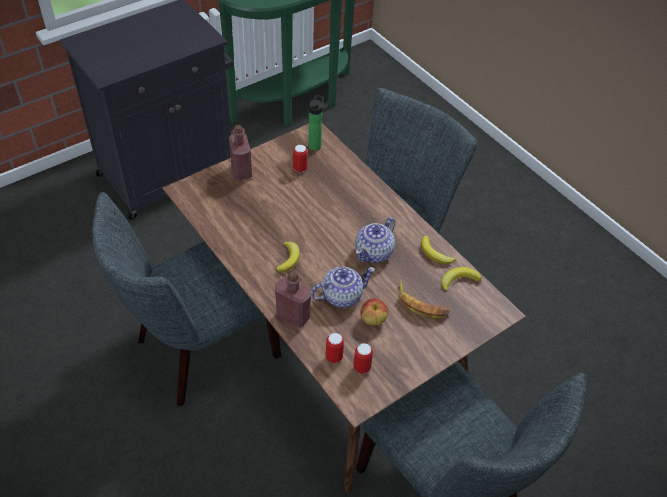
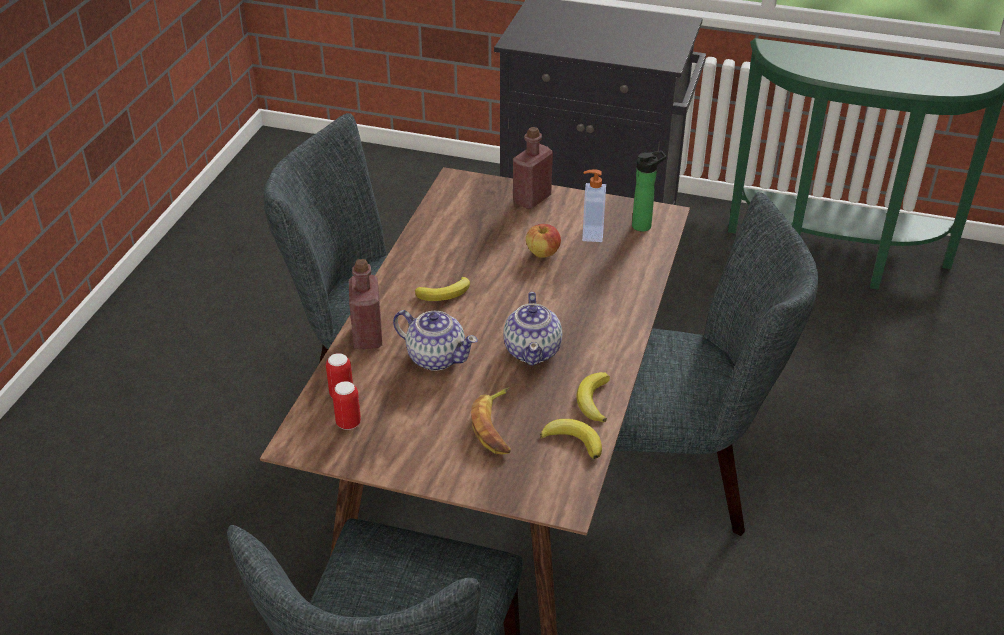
camera: 55 degrees right, 10 degrees down
(300, 168) = (591, 234): can -> soap dispenser
(373, 319) = (428, 398): apple -> apple (543, 253)
(374, 252) = (533, 350): teapot -> teapot turned 90 degrees counterclockwise

